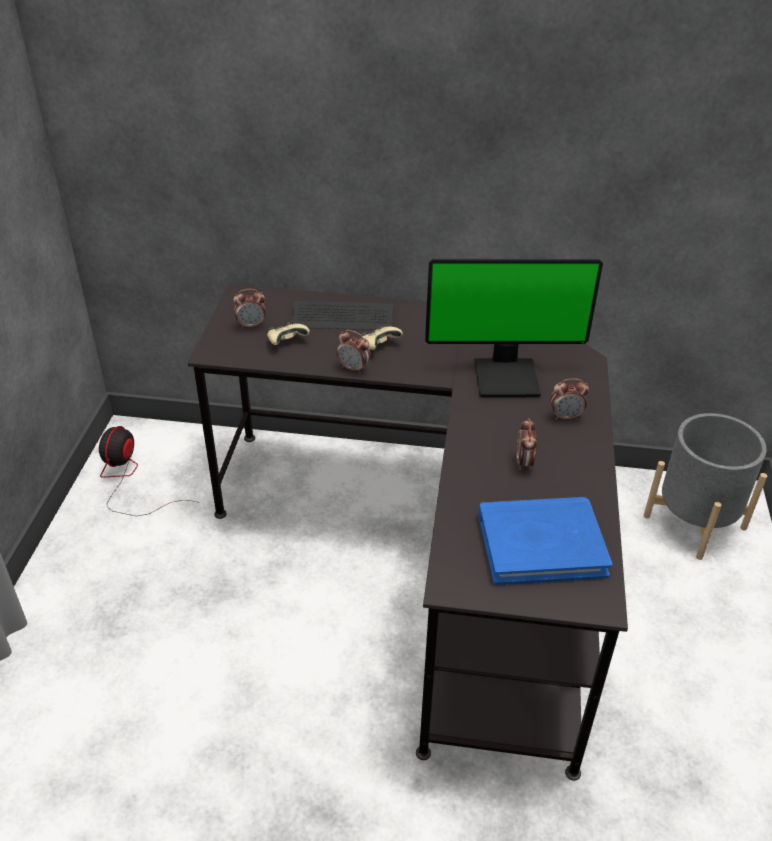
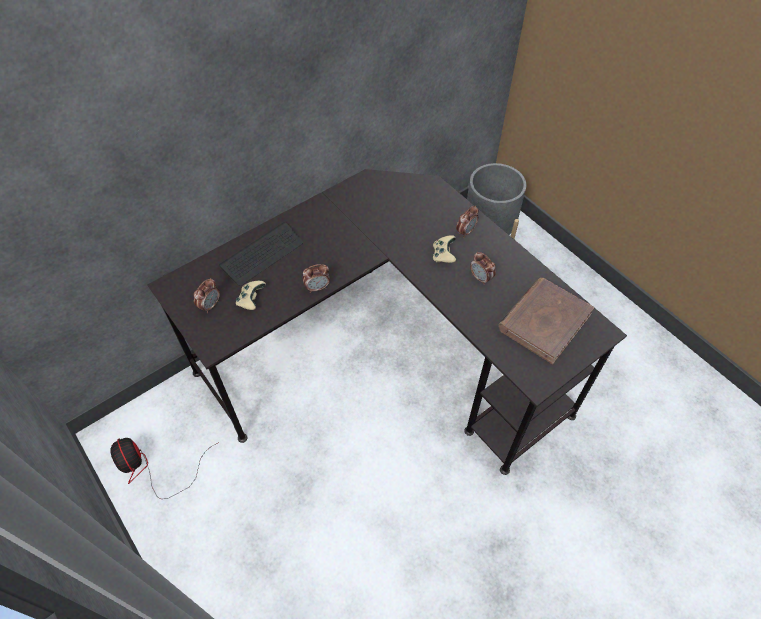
camera: 45 degrees left, 15 degrees up
(379, 346) = (311, 260): beige game controller -> beige game controller (443, 255)
(507, 376) = (407, 227): monitor -> none
(541, 544) = (544, 321): blue book -> brown book

